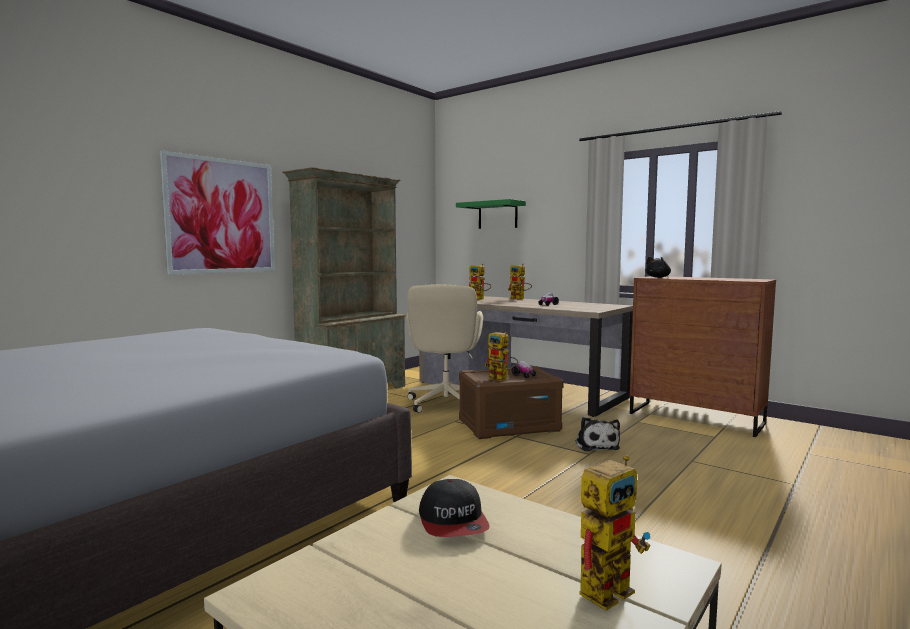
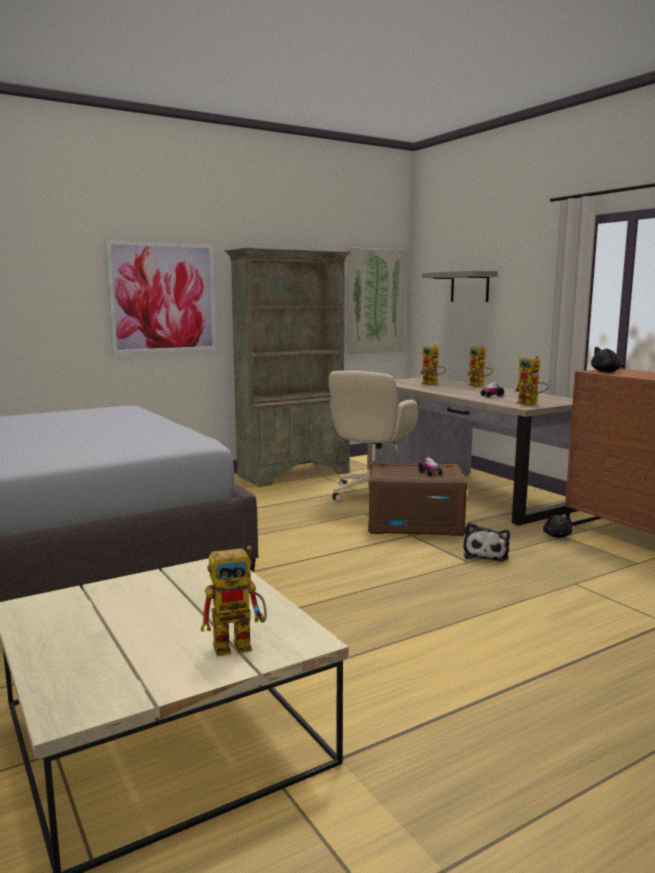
camera: 20 degrees right, 5 degrees up
(409, 229) = (375, 301): none -> picture
(453, 522) = (188, 586): cap -> none
(497, 215) = (469, 287): green shelf -> grey shelf
(502, 379) = (402, 475): toy robot -> toy robot (531, 404)
(633, 422) = (557, 536): none -> black plush toy

